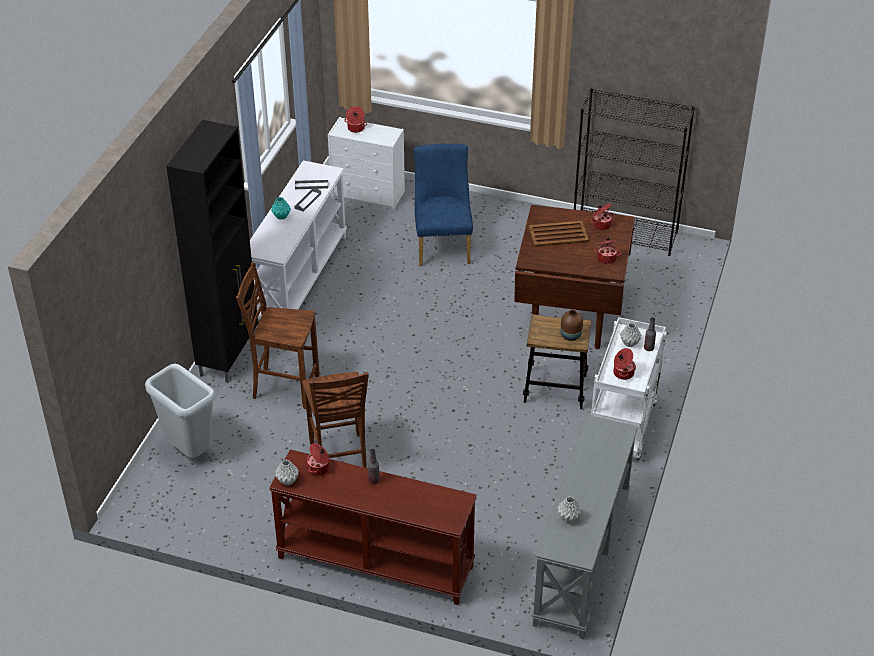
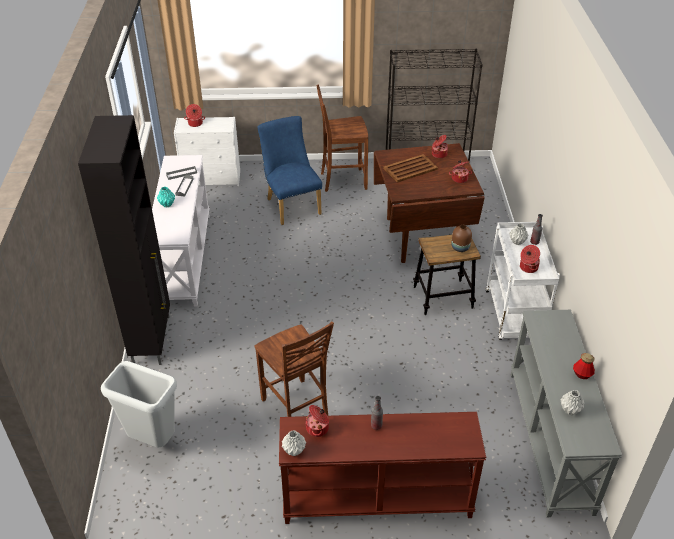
camera: 20 degrees left, 0 degrees up
(284, 387) = (215, 355): brown chair -> brown chair (342, 180)
(604, 490) = (582, 374): none -> bottle

